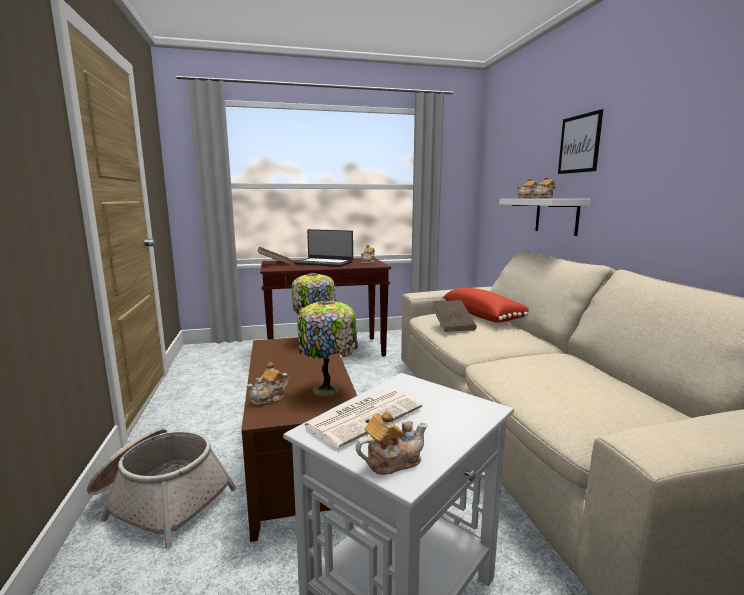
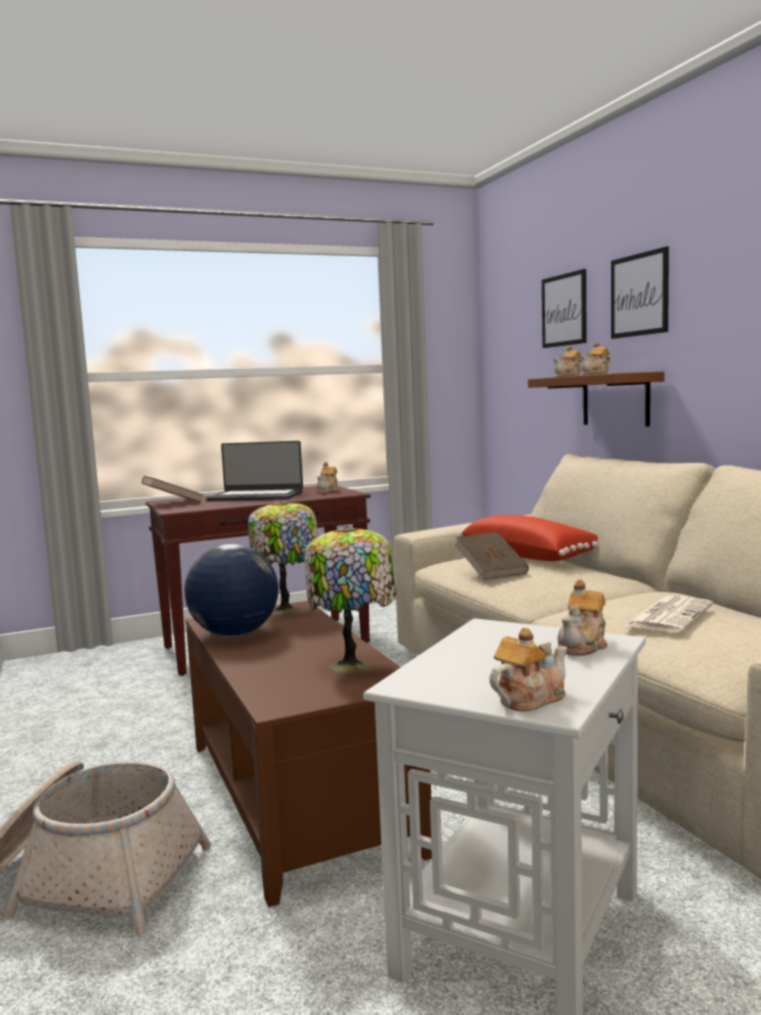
camera: 10 degrees left, 5 degrees down
(269, 398) = (271, 684): teapot -> teapot (583, 646)
(272, 355) = (234, 634): none -> globe
(364, 416) = (460, 664): newspaper -> newspaper (669, 615)
(530, 153) = (564, 310): none -> picture
(556, 216) = (615, 400): white shelf -> brown shelf

